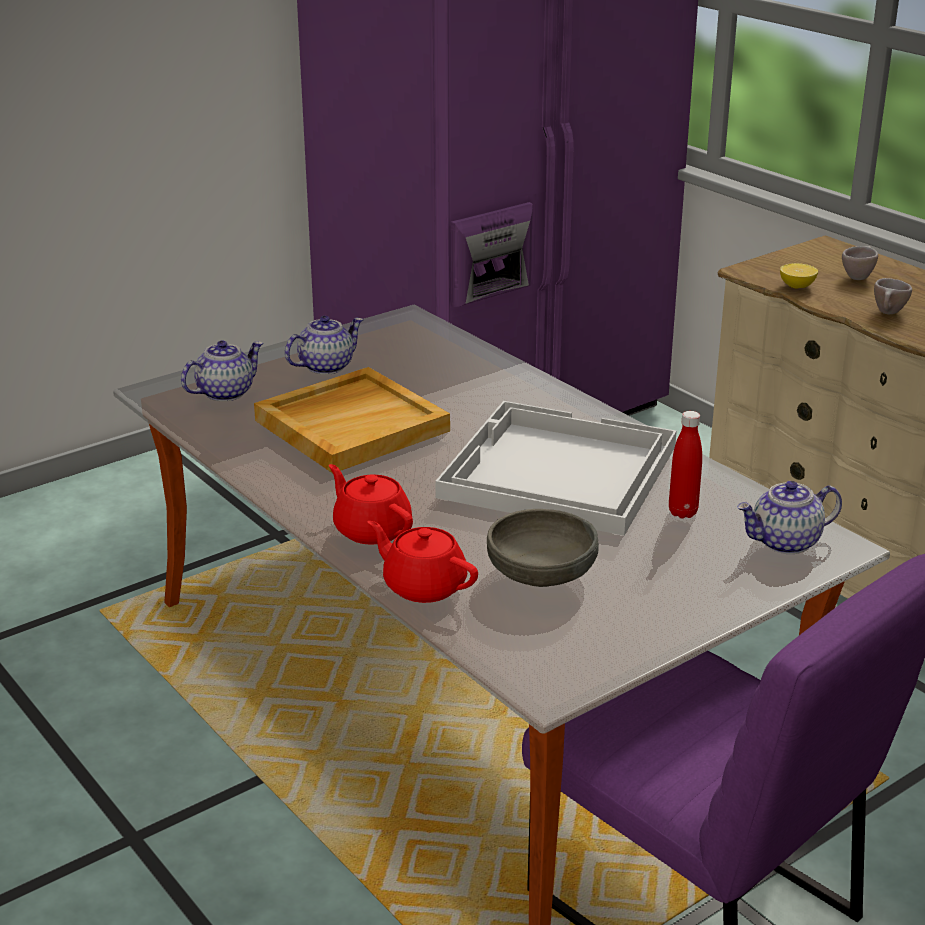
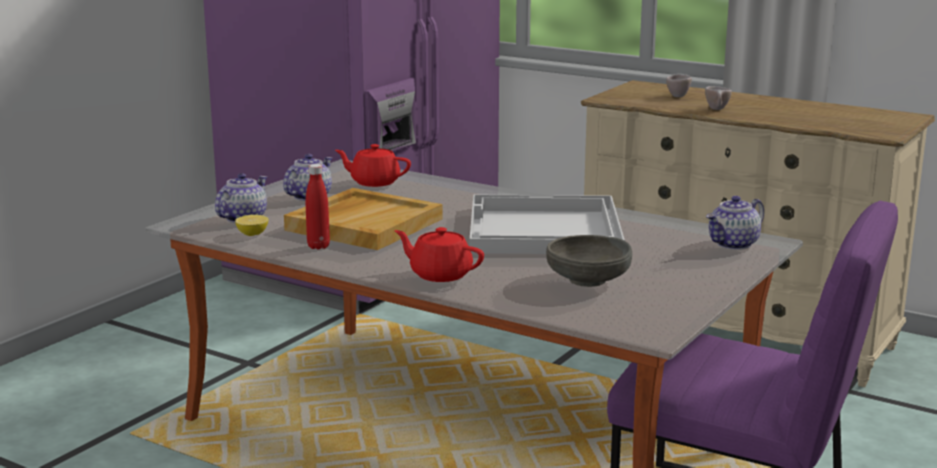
camera: 20 degrees left, 10 degrees down
(423, 586) = (510, 297): red teapot -> red teapot (374, 182)
(682, 512) = (651, 239): red bottle -> red bottle (318, 246)
(797, 286) = (643, 103): lemon -> lemon (252, 234)

